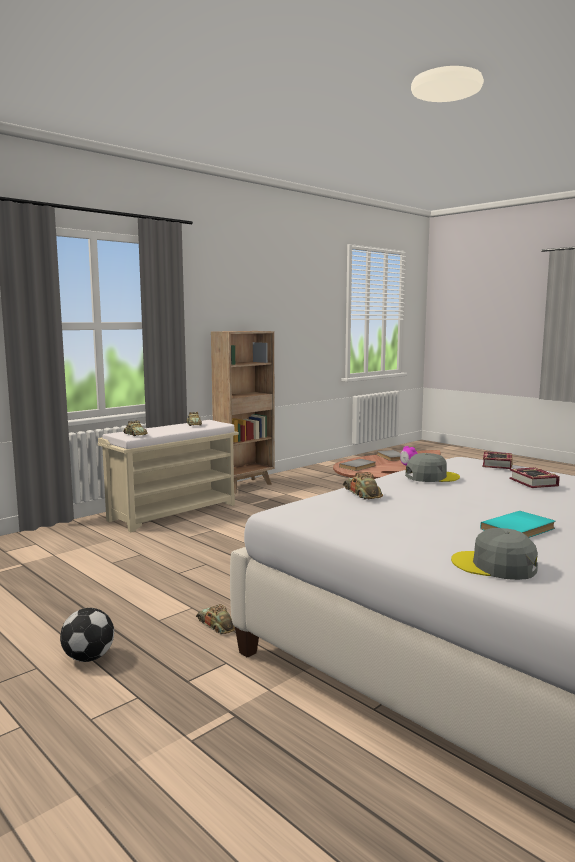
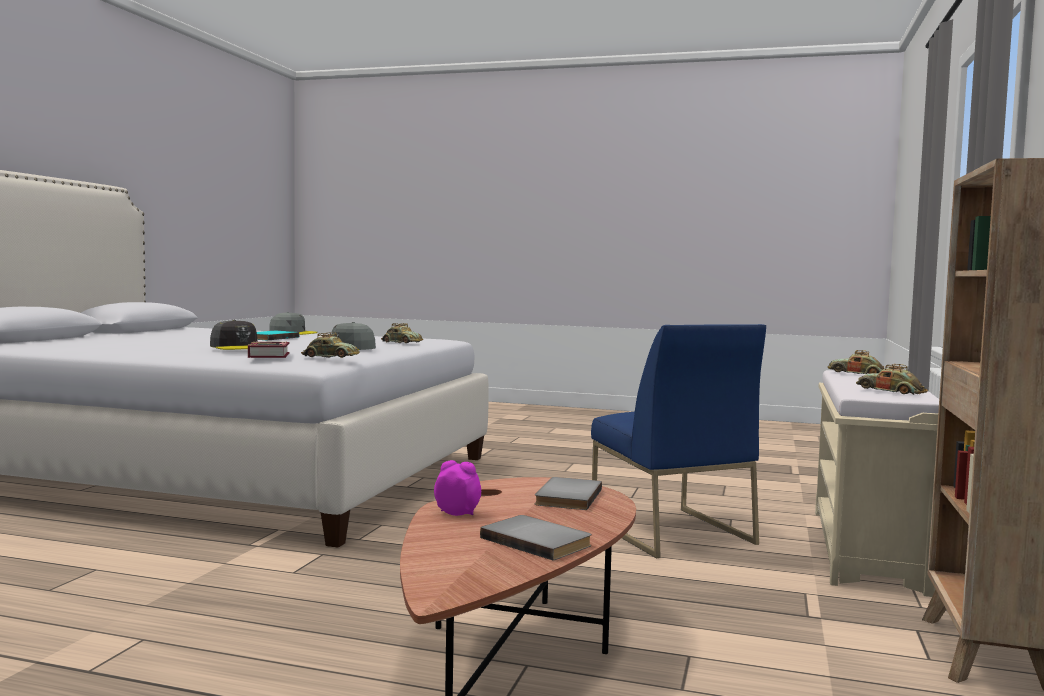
camera: 150 degrees right, 5 degrees down
(88, 657) = (574, 447): football -> none
(216, 625) = (523, 466): toy car -> toy car (330, 357)
(242, 535) = (669, 531): none -> blue chair
(533, 483) = (237, 347): book -> grey cap

